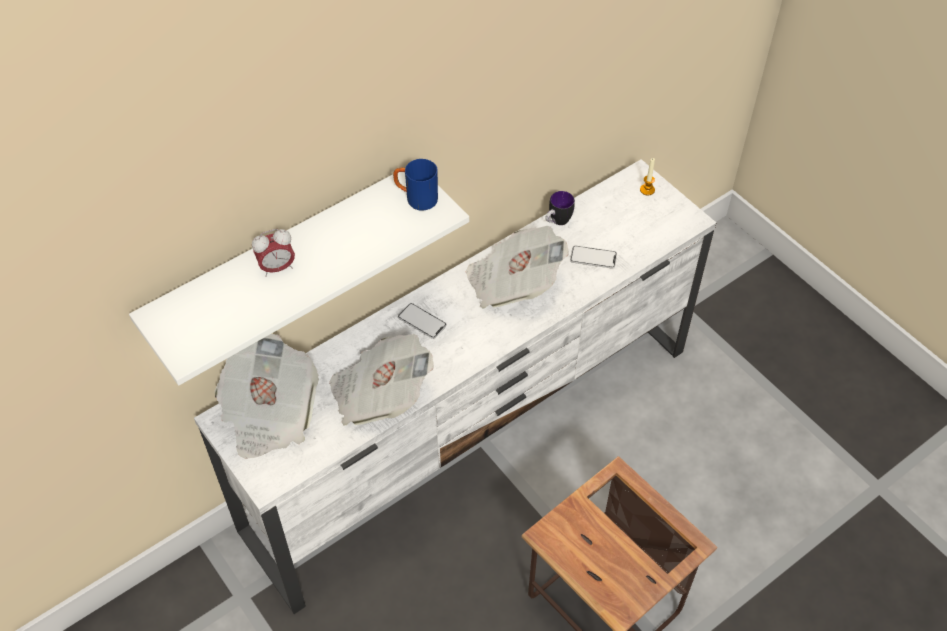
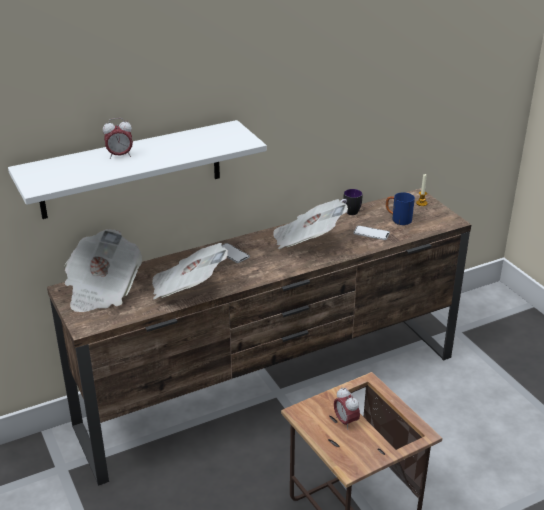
camera: 10 degrees right, 20 degrees down
(416, 198) = (231, 134): blue mug -> blue mug (398, 219)
(474, 436) = (273, 390): white tv stand -> brown tv stand
(602, 541) = (345, 421): none -> alarm clock

